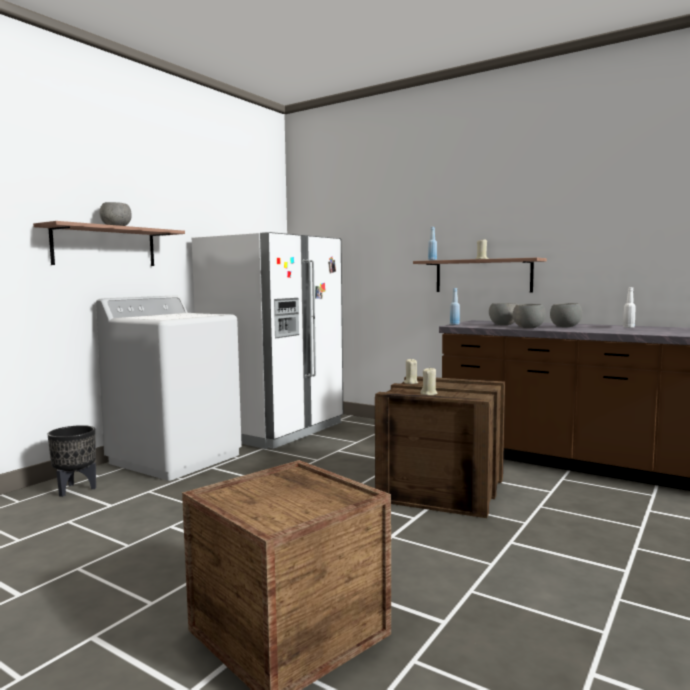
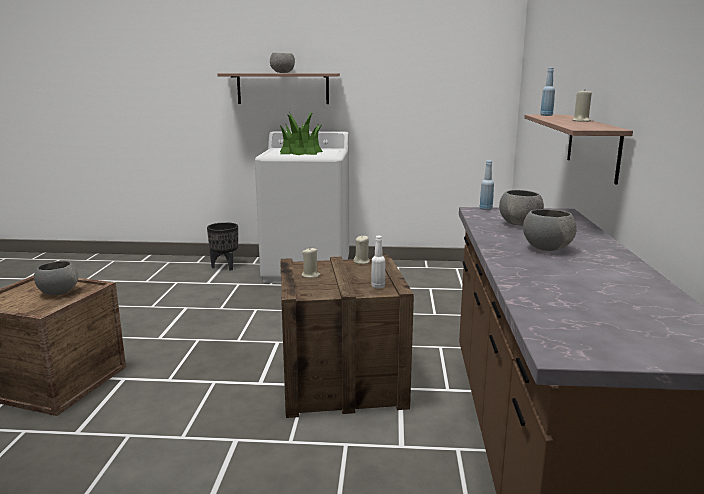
camera: 60 degrees right, 10 degrees up
(174, 316) = (301, 152): none -> potted plant
(274, 430) = (420, 276): white fridge -> none
(528, 328) = (495, 235): grey bowl -> grey bowl (58, 293)
(628, 327) = (611, 279): white bottle -> white bottle (378, 286)

